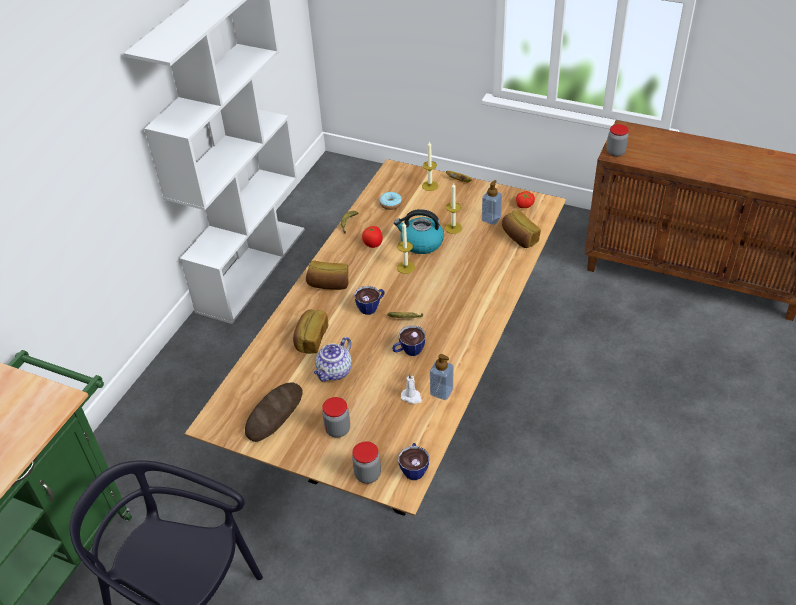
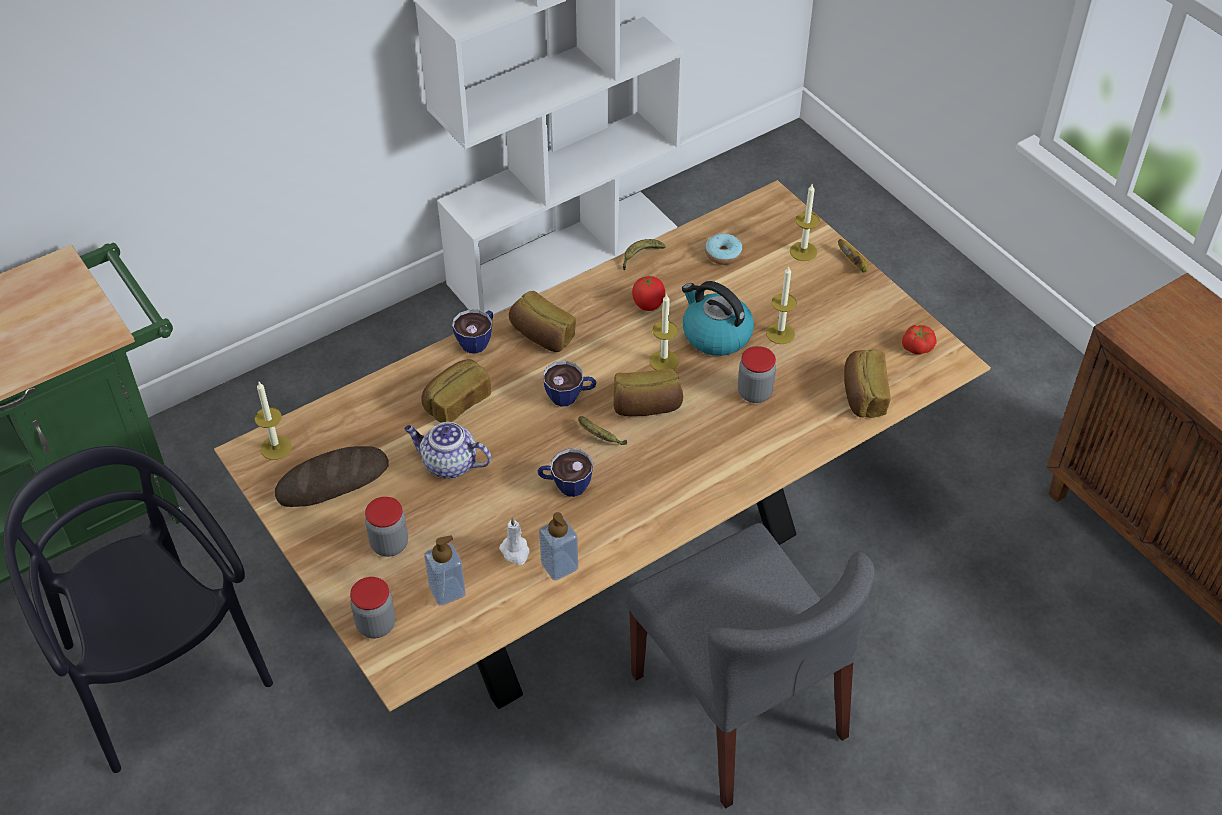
camera: 30 degrees right, 5 degrees up
(223, 414) = (276, 448): none -> candle
(334, 372) = (448, 464): teapot -> teapot turned 45 degrees clockwise
(414, 468) = (438, 649): cup -> cup (478, 340)
(416, 293) = (646, 406): none -> bread
(491, 219) = (847, 346): soap dispenser -> soap dispenser (447, 591)
(526, 444) = (739, 706): none -> grey chair
(615, 152) = (1134, 328): jar -> jar (754, 393)

